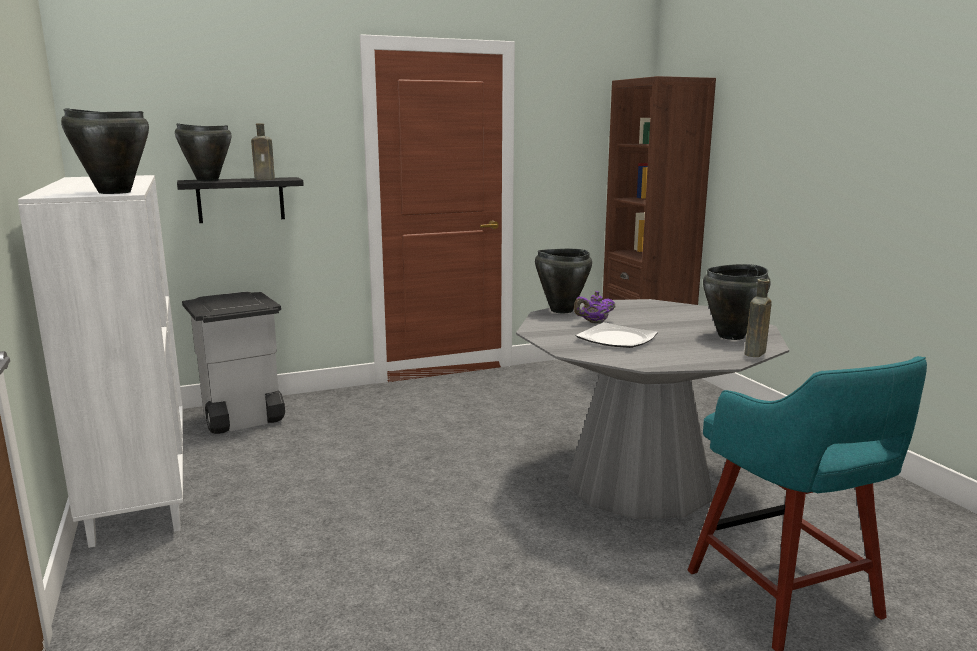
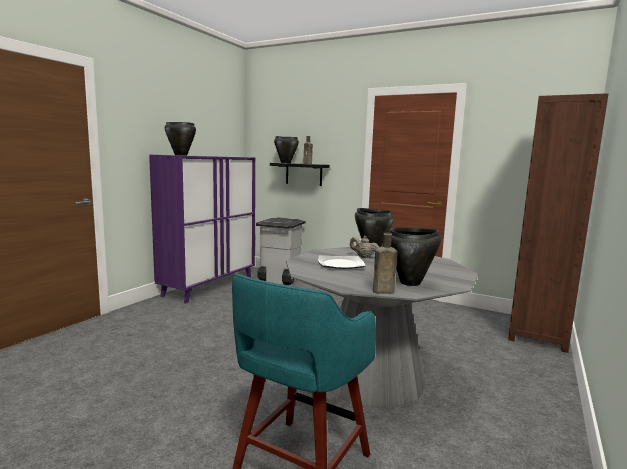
camera: 50 degrees right, 5 degrees down
(140, 482) = (209, 286): white cabinet -> purple cabinet
(594, 322) = (363, 257): purple teapot -> beige teapot

